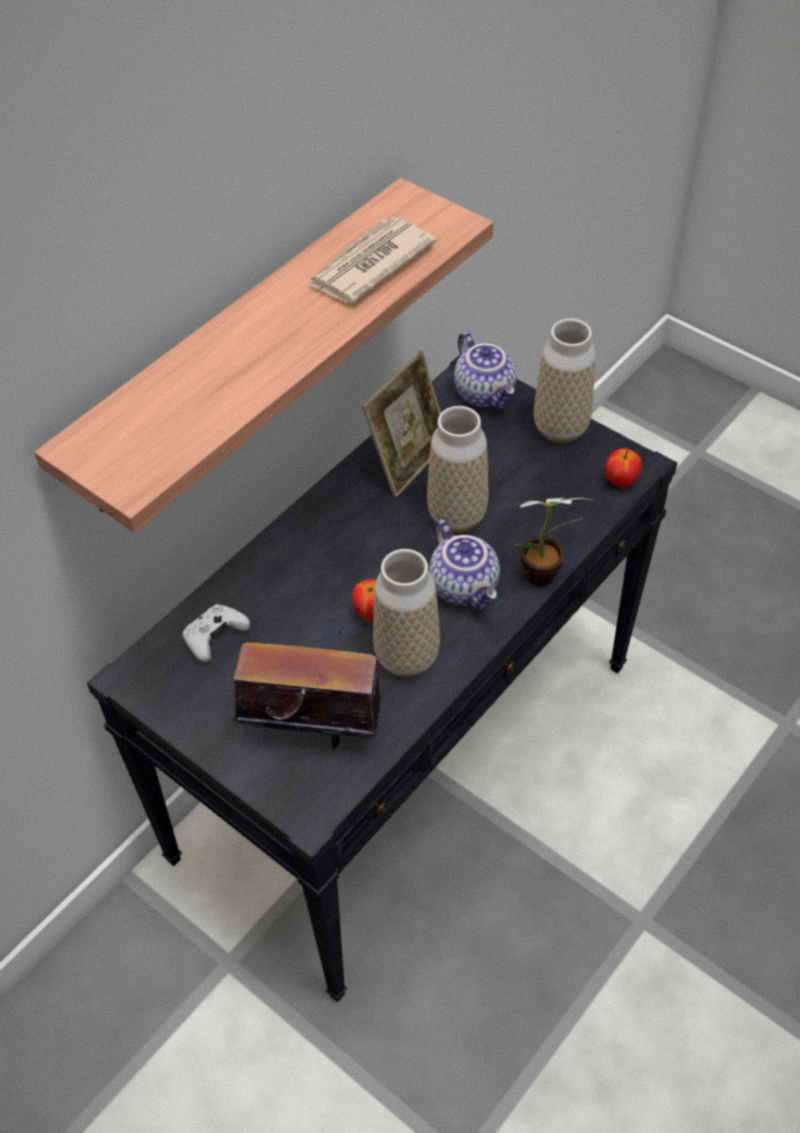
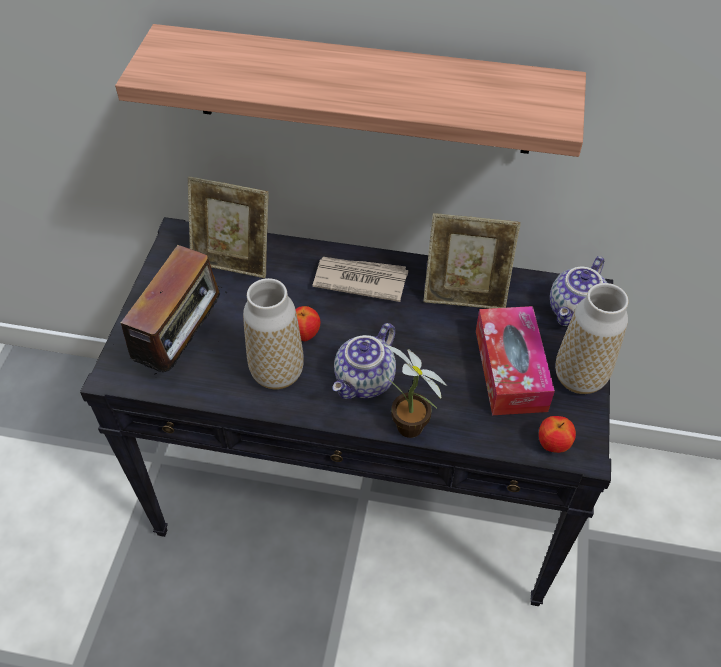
camera: 60 degrees right, 0 degrees up
(215, 637) = (233, 260): white game controller -> picture frame
(311, 729) = (184, 345): radio -> radio turned 45 degrees clockwise
(369, 265) = (460, 94): newspaper -> newspaper (359, 280)
(457, 515) = (433, 346): vase -> none
(521, 471) = (510, 370): none -> tissue box

